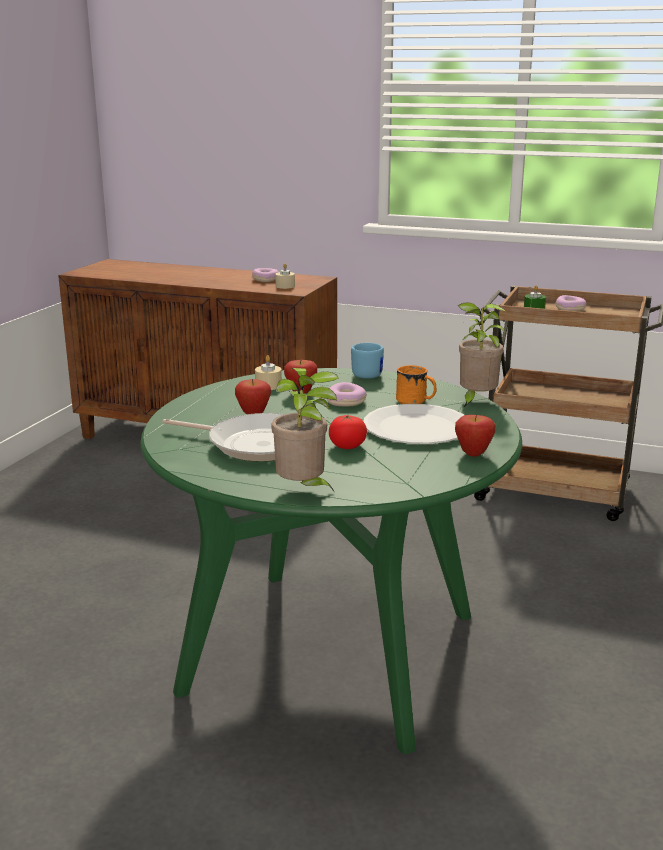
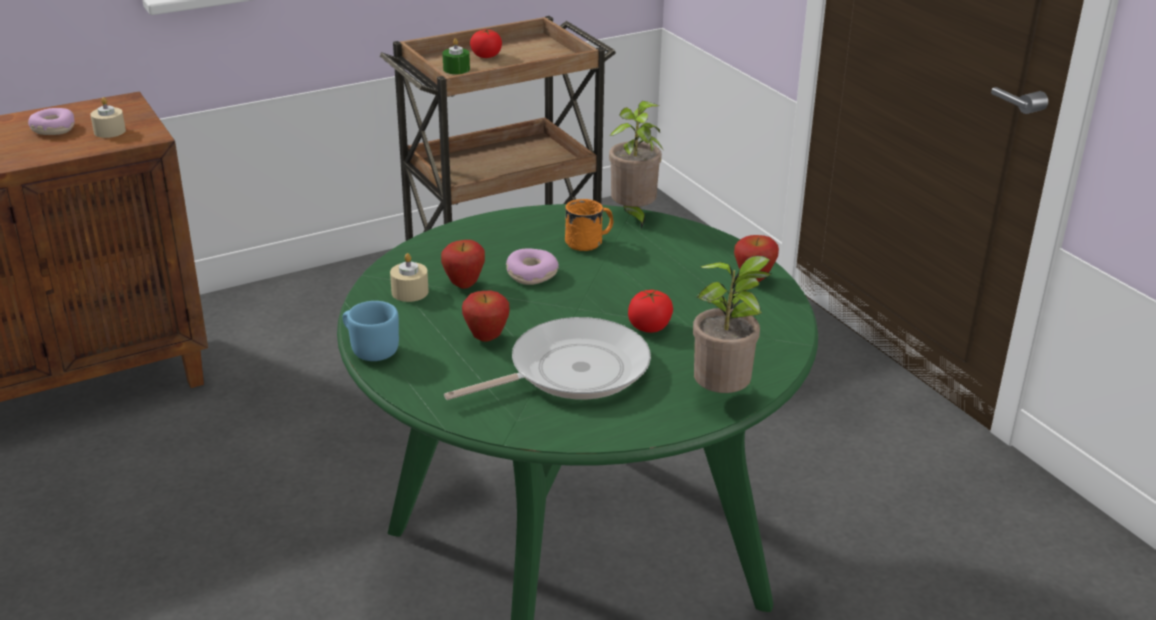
camera: 50 degrees left, 10 degrees up
(367, 374) = (470, 227): blue mug -> blue mug (370, 349)
(416, 428) = (655, 273): white plate -> none
(570, 309) = (486, 56): donut -> tomato

